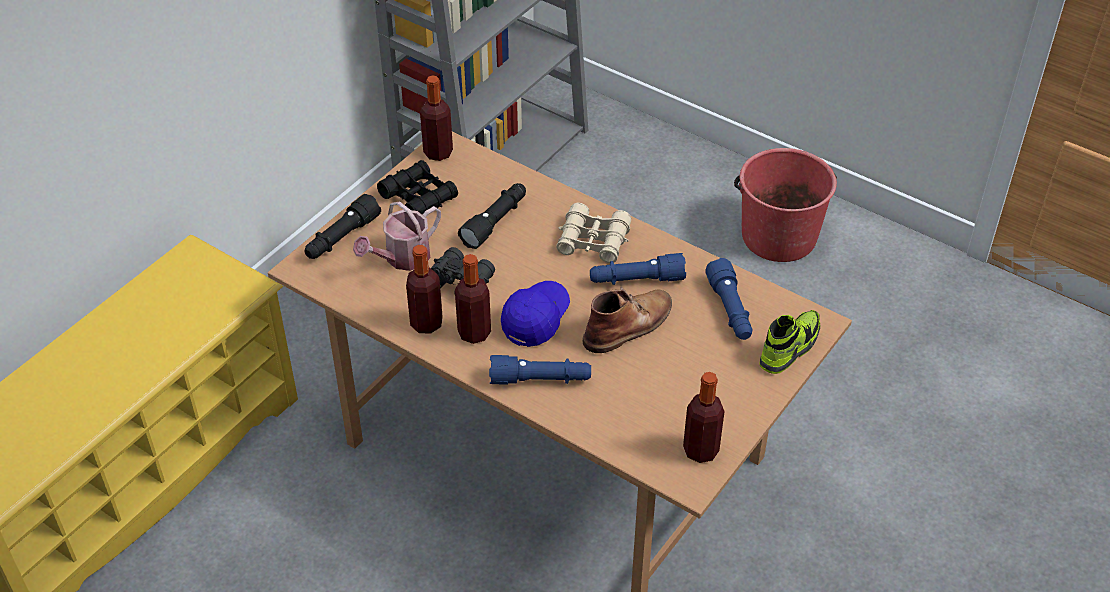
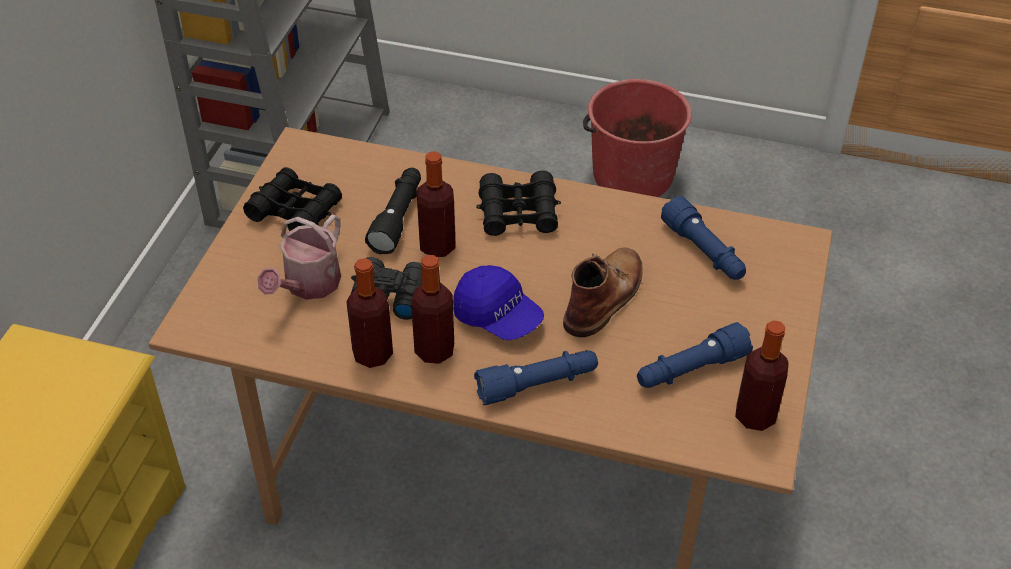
camera: 20 degrees left, 0 degrees up
(342, 238) = (224, 280): black flashlight -> none
(438, 152) = (294, 156): bottle -> bottle (437, 246)
(536, 319) = (498, 317): blue cap -> blue cap turned 120 degrees clockwise
(593, 241) = (518, 213): beige binoculars -> black binoculars
(636, 280) = (587, 244): blue flashlight -> blue flashlight (690, 370)
(789, 348) = (786, 276): shoe -> none

